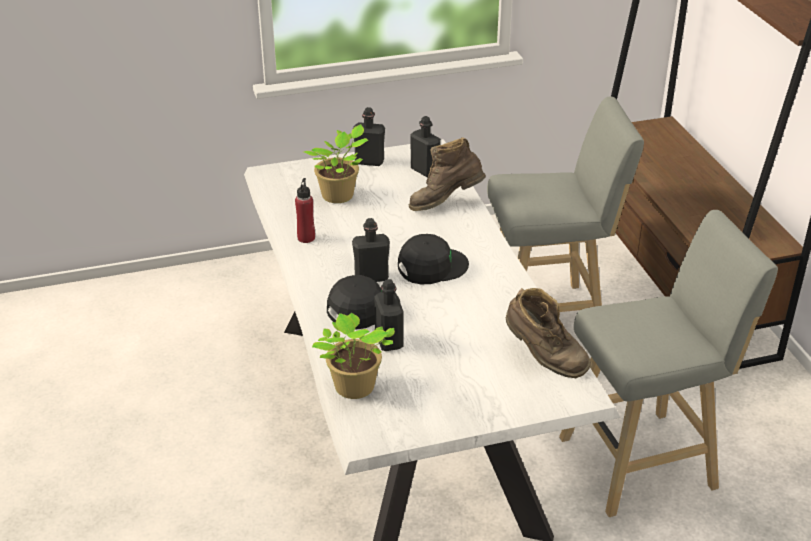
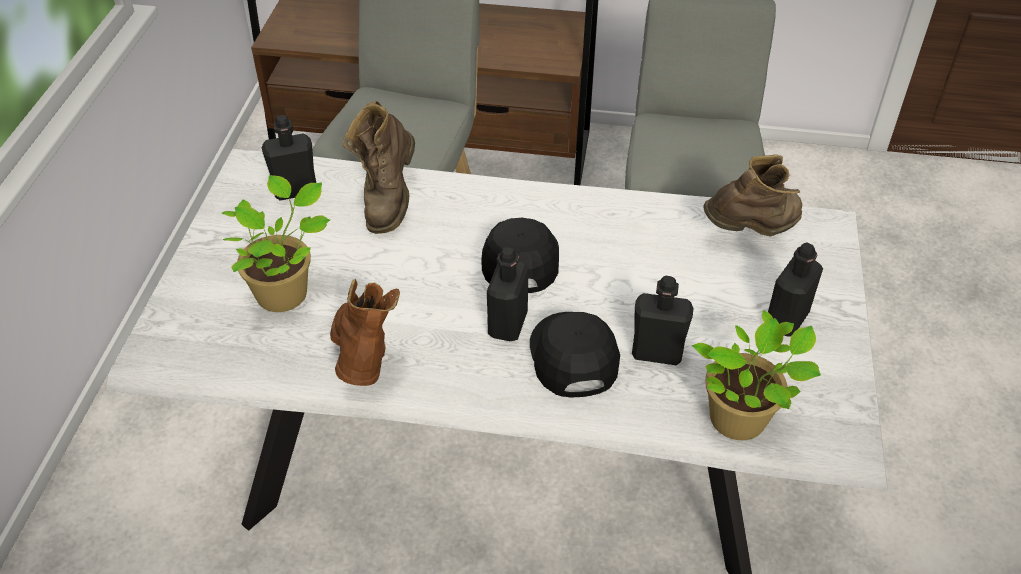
camera: 65 degrees left, 10 degrees up
(306, 238) = (364, 363): red bottle -> brown boot
(369, 161) = (223, 234): black bottle -> black bottle (786, 320)

